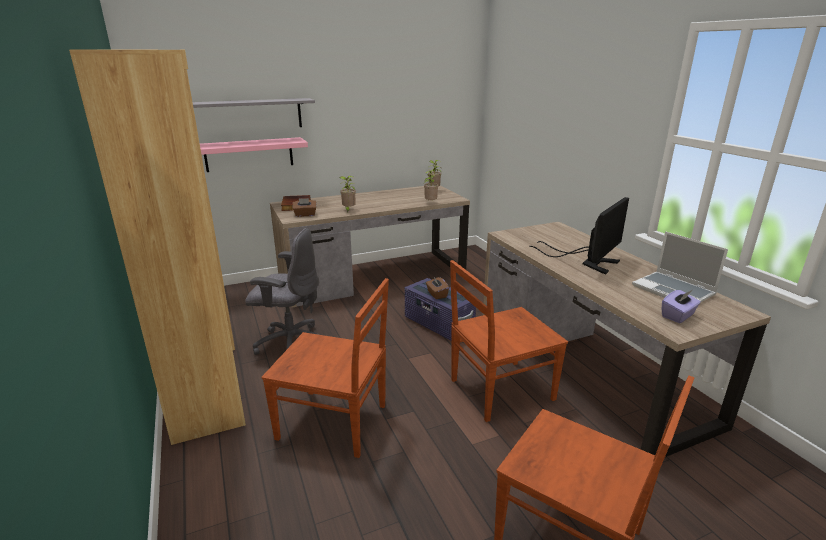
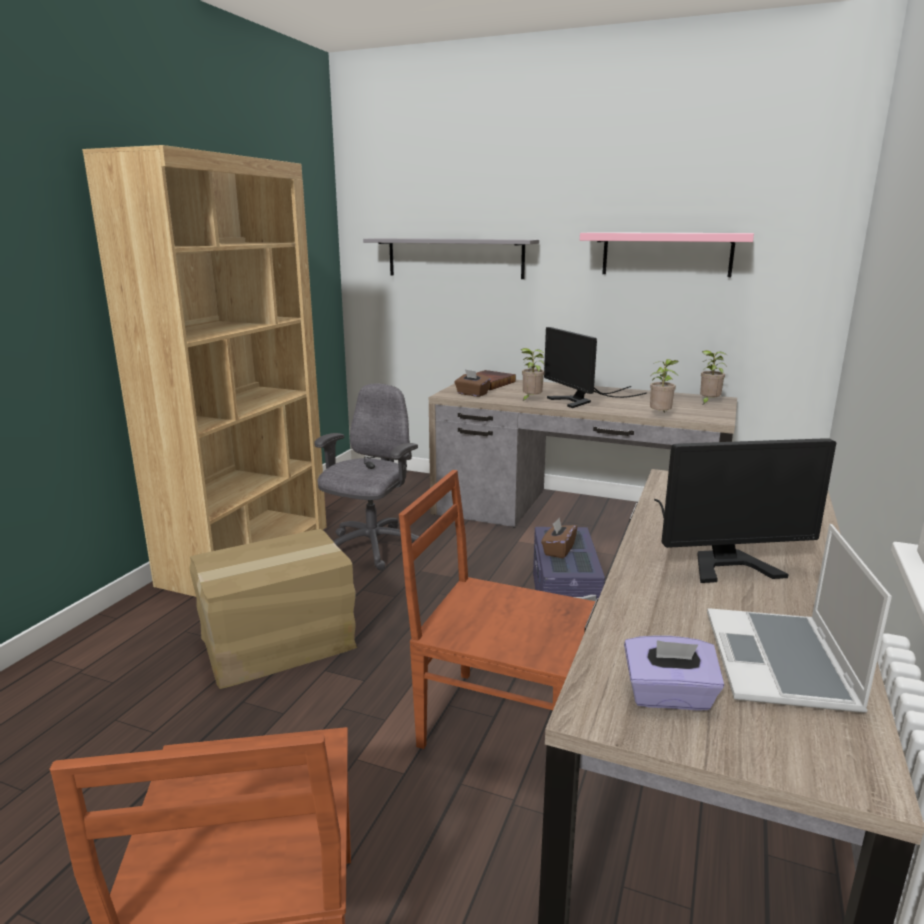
camera: 45 degrees right, 5 degrees down
(249, 154) = (455, 309): pink shelf -> pink shelf (666, 254)
(290, 343) = (371, 548): grey office chair -> grey office chair turned 120 degrees counterclockwise
(335, 423) = (278, 644): brown chair -> cardboard box
(375, 203) = (583, 400): none -> monitor

